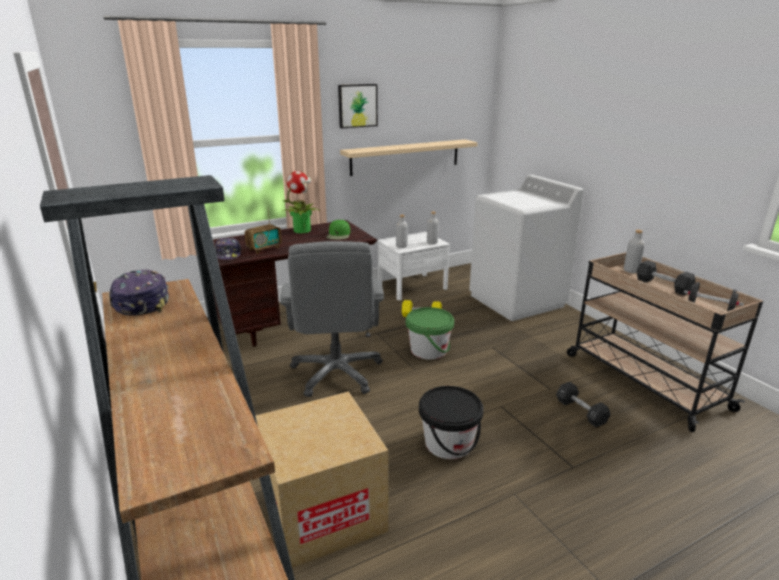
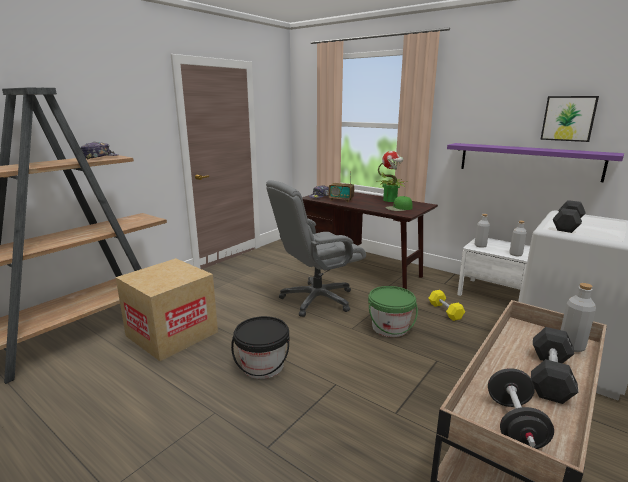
camera: 65 degrees right, 5 degrees down
(357, 105) = (479, 104): picture -> picture (568, 118)
(405, 157) = (528, 161): beige shelf -> purple shelf
(581, 412) = (369, 444): black dumbbell -> black dumbbell (567, 225)

